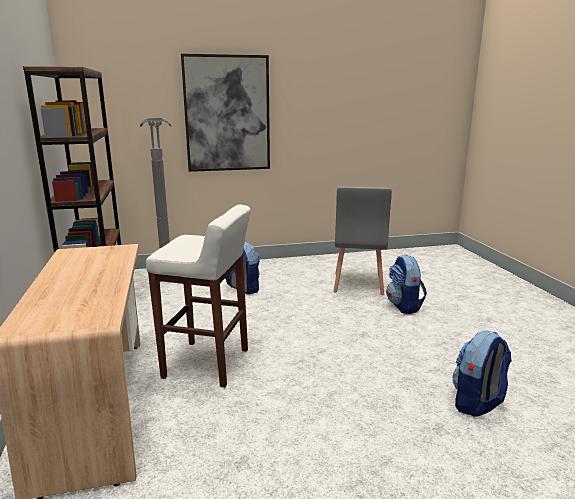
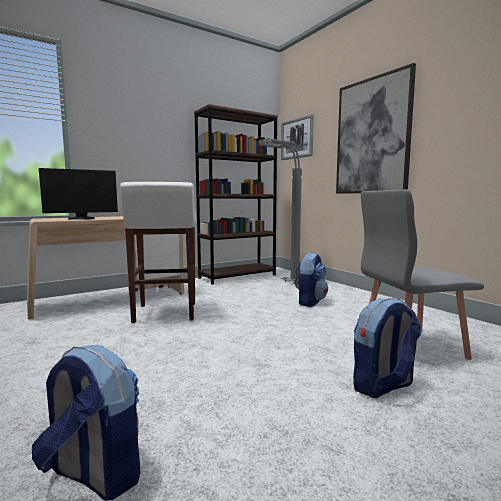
camera: 70 degrees right, 10 degrees down
(96, 297) = (81, 219): none -> monitor
(105, 100) = (297, 138): none -> picture

